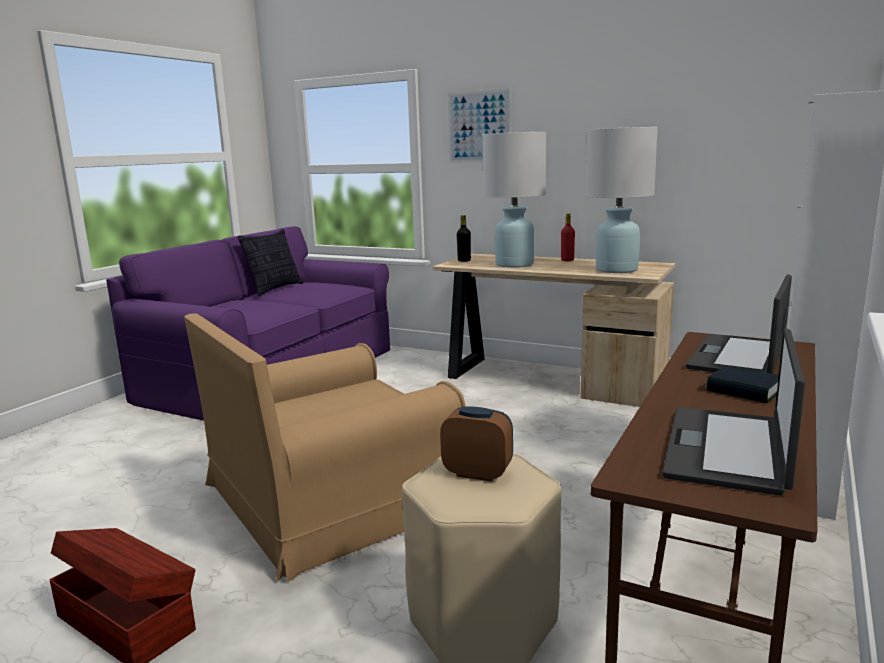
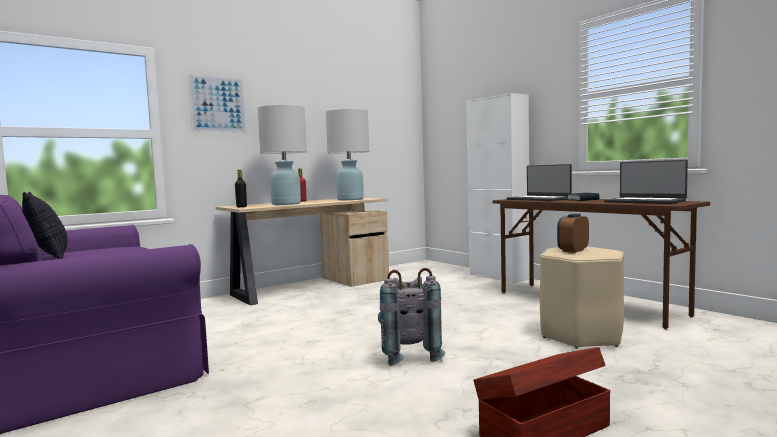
camera: 65 degrees left, 10 degrees down
(330, 497) = (408, 354): brown armchair -> grey backpack

